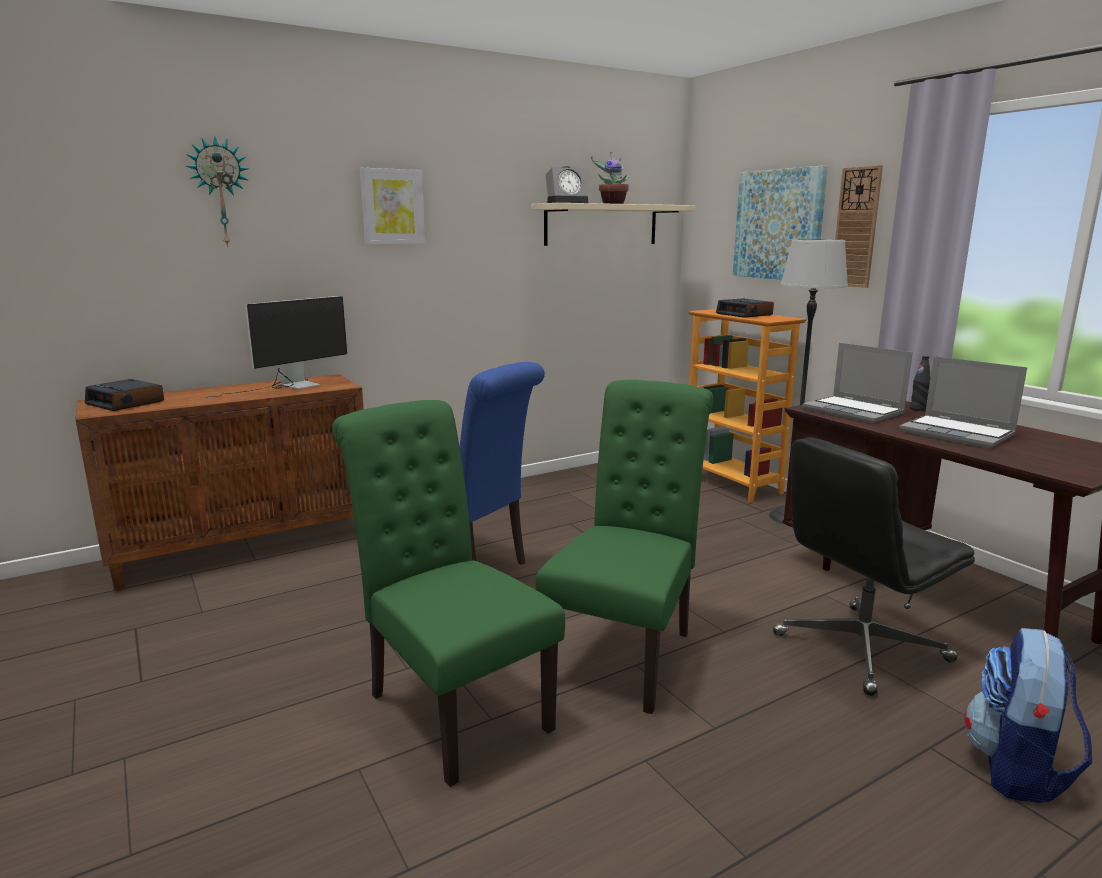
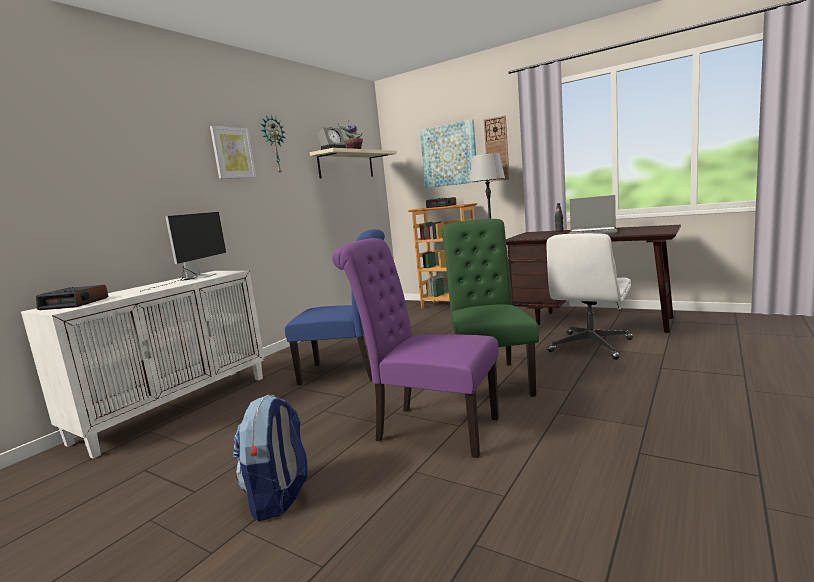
camera: 25 degrees left, 5 degrees down
(220, 192) = (119, 141): wall clock -> wall clock (273, 145)
(246, 547) = (176, 407): brown cabinet -> white cabinet
(451, 706) = (429, 428): green chair -> purple chair
(854, 411) = (535, 236): laptop -> none
(859, 648) = (590, 346): black office chair -> white office chair
(1017, 770) = (698, 363): backpack -> backpack (279, 497)

